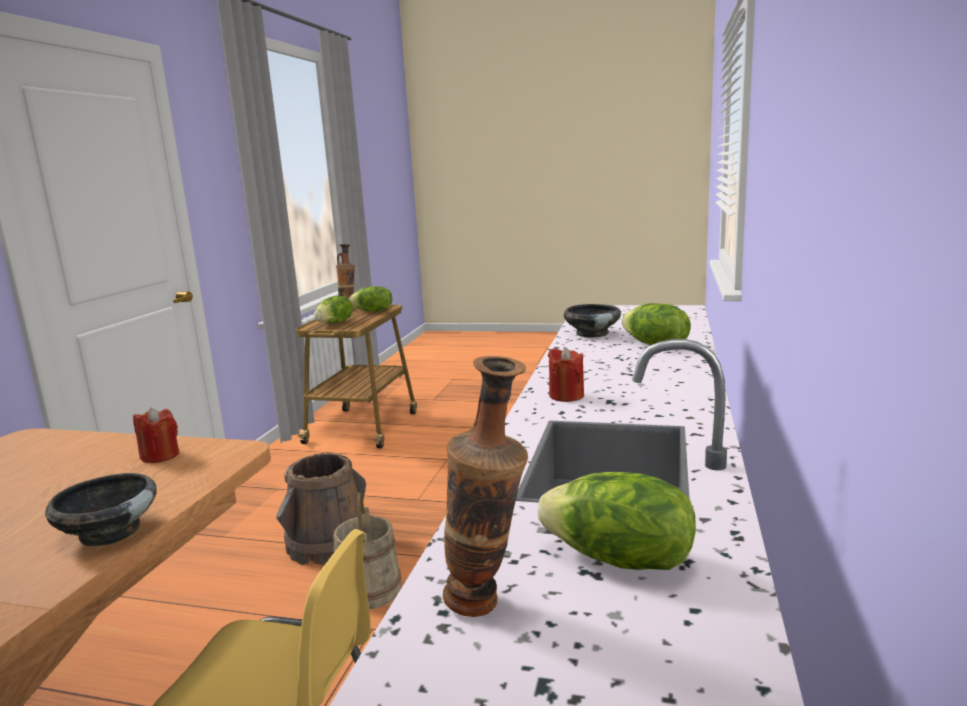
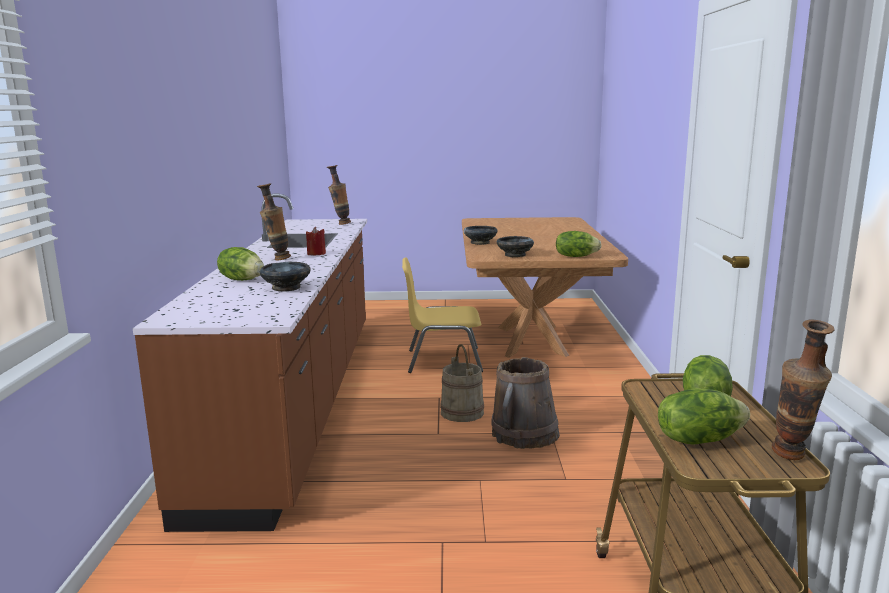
camera: 165 degrees right, 0 degrees up
(160, 456) = (514, 255): red candle -> black bowl
(619, 560) = (308, 228): lettuce -> lettuce (576, 256)
(633, 383) = (277, 259): none -> vase

